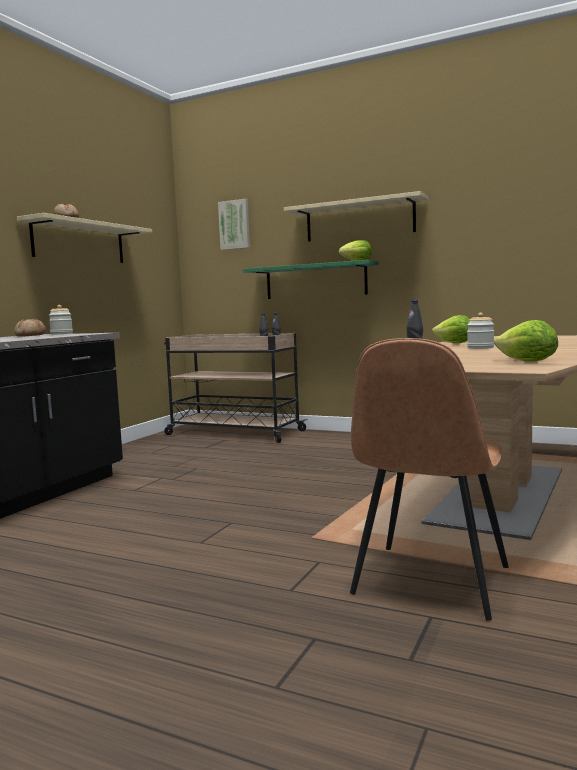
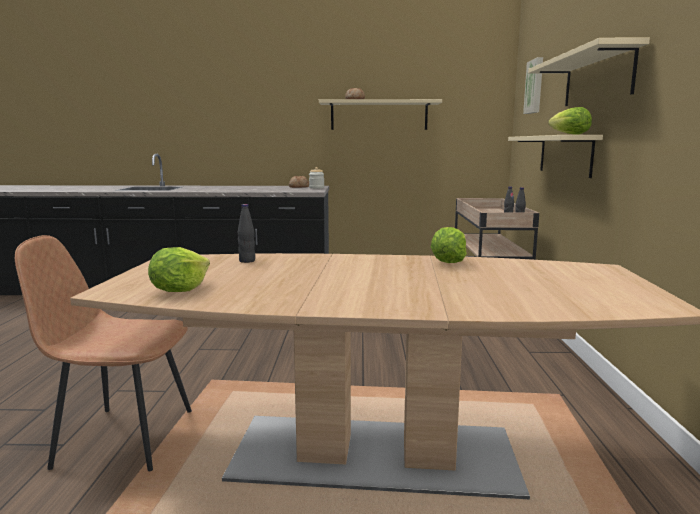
camera: 65 degrees right, 5 degrees up
(315, 281) = (565, 155): green shelf -> beige shelf
(480, 348) = (377, 272): jar -> none

